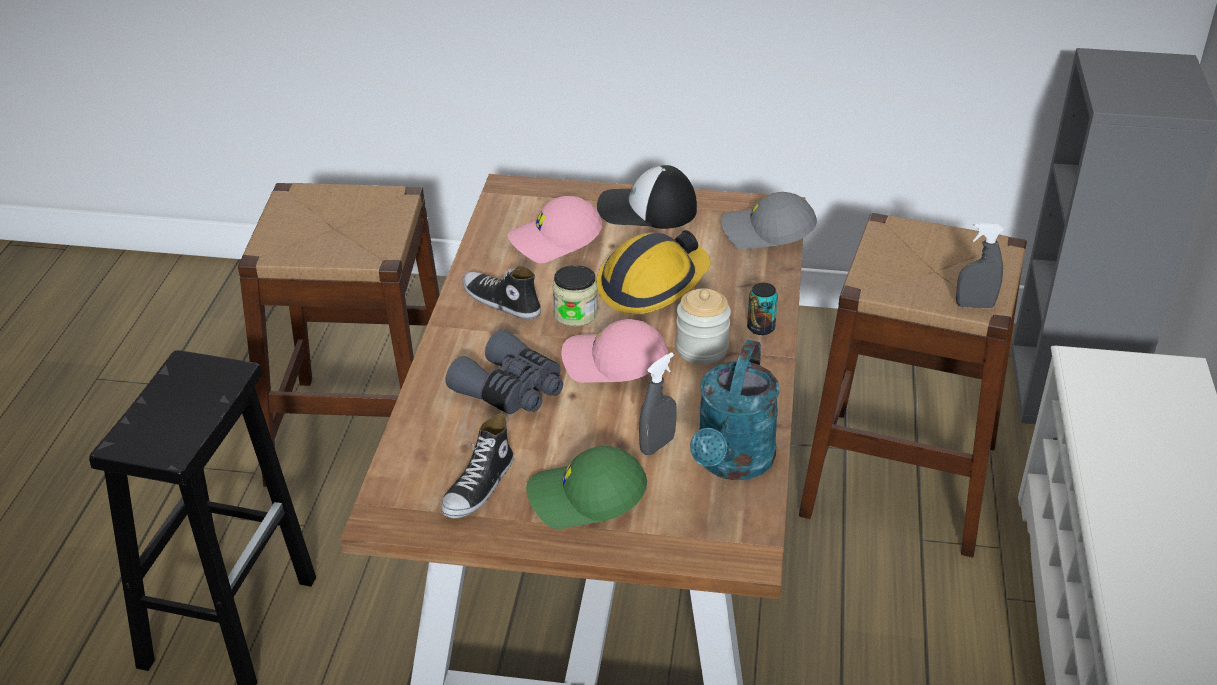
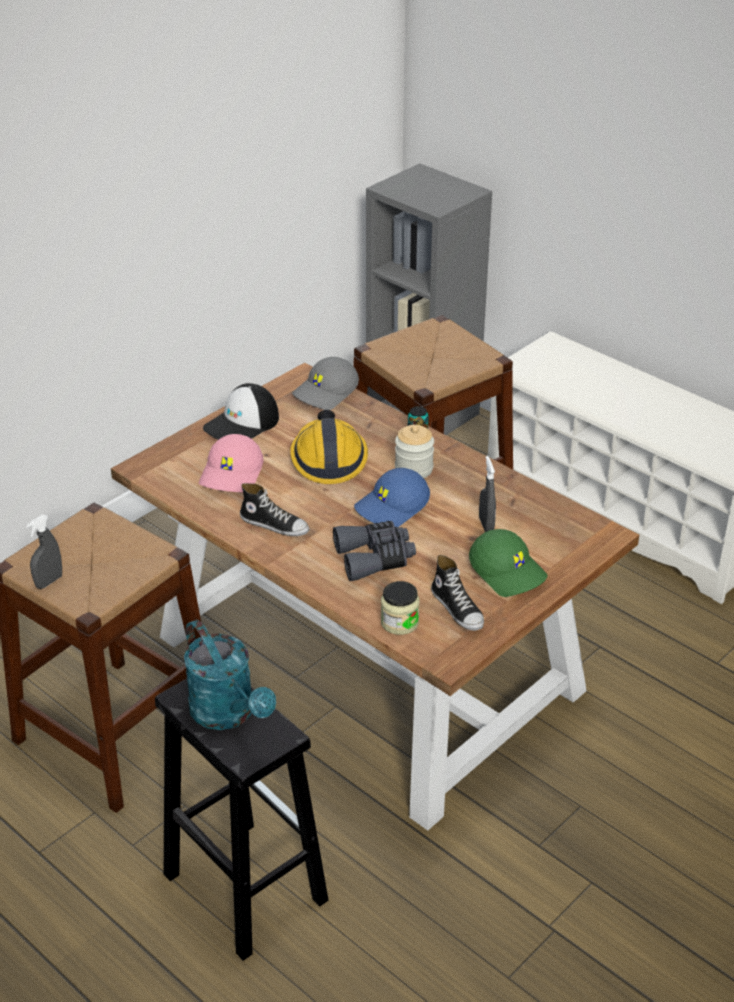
camera: 55 degrees left, 0 degrees up
(500, 302) = (275, 525): shoe -> shoe turned 135 degrees counterclockwise
(575, 314) = (324, 500): jar -> jar (399, 622)
(586, 499) = (508, 571): green cap -> green cap turned 75 degrees counterclockwise
(613, 364) = (392, 508): pink cap -> blue cap
(732, 464) = (528, 506): turquoise watering can -> turquoise watering can (229, 714)
(974, 305) = (483, 360): grey spray bottle -> grey spray bottle (49, 581)

